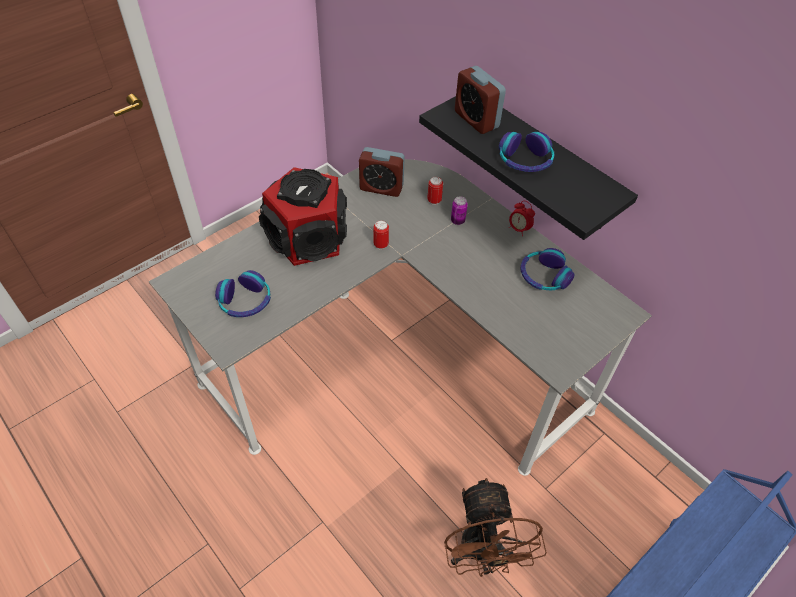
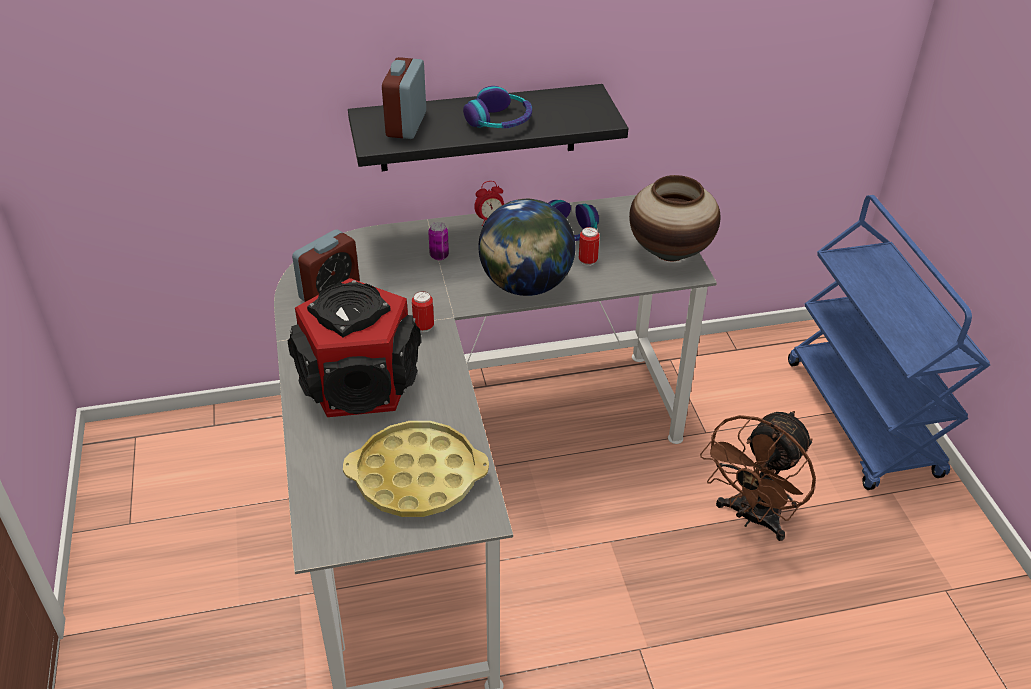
camera: 60 degrees left, 10 degrees down
(245, 301) = (417, 477): headphones -> yellow tray
(434, 201) = (392, 260): can -> can (587, 261)
(462, 278) = (525, 285): none -> globe
(476, 119) = (406, 124): alarm clock -> alarm clock turned 105 degrees clockwise
(481, 554) = (752, 518): brown fan -> brown fan turned 105 degrees clockwise
(574, 348) = (670, 252): none -> vase

